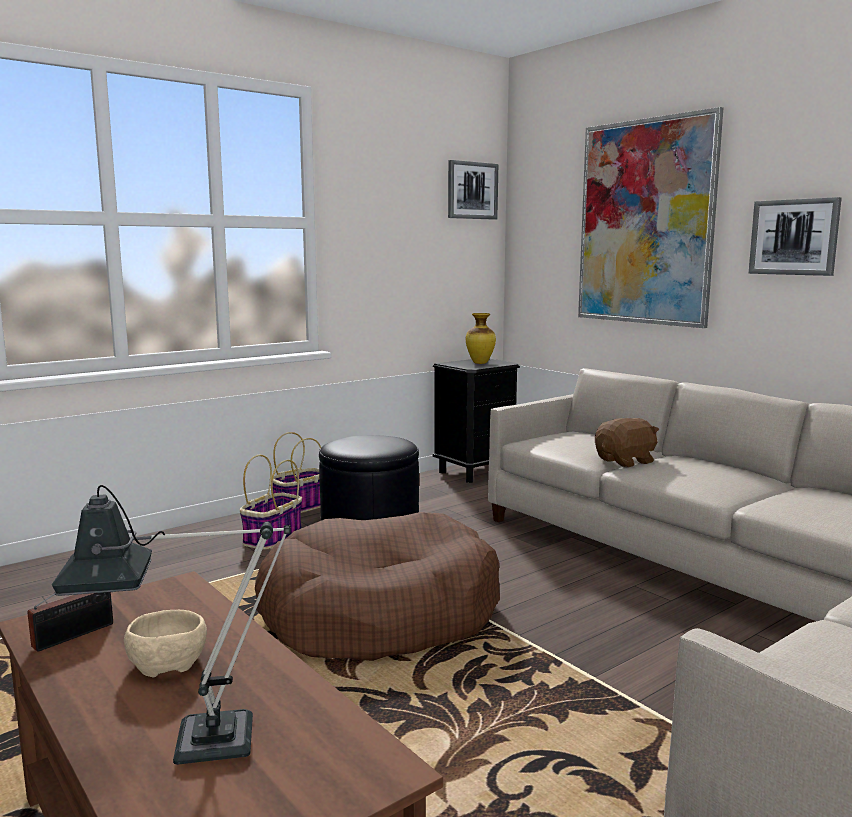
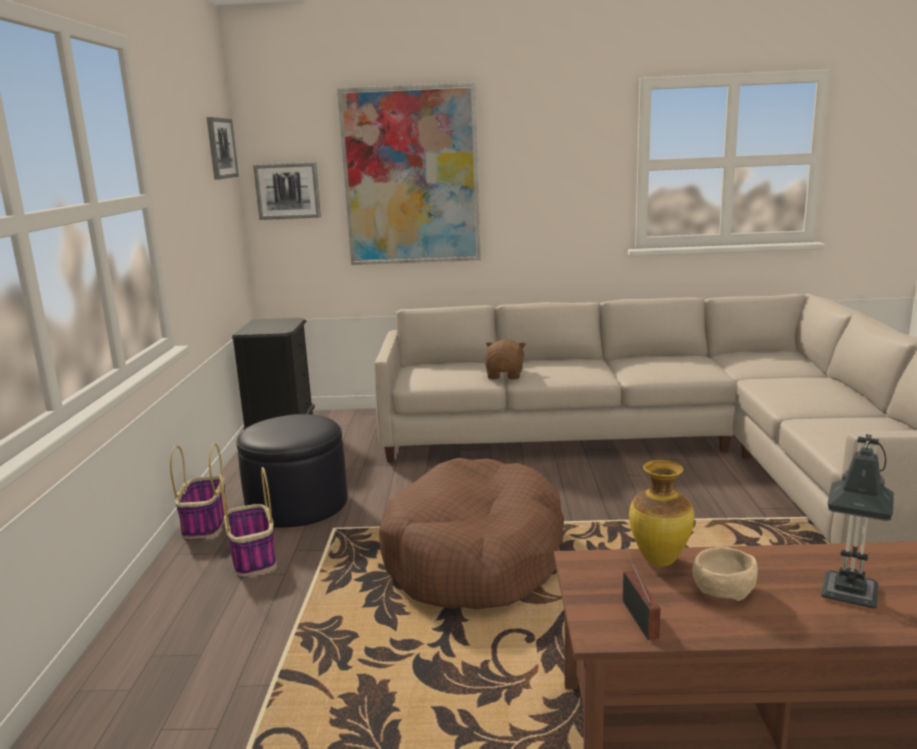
camera: 50 degrees left, 5 degrees up
(480, 363) = (272, 325): vase -> vase (660, 561)
(794, 237) = (543, 185): picture -> picture (287, 191)

